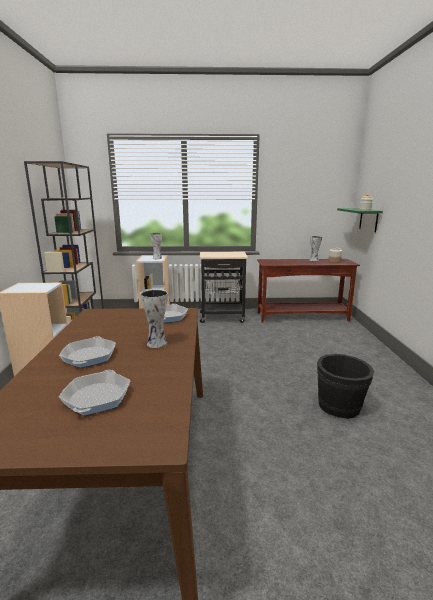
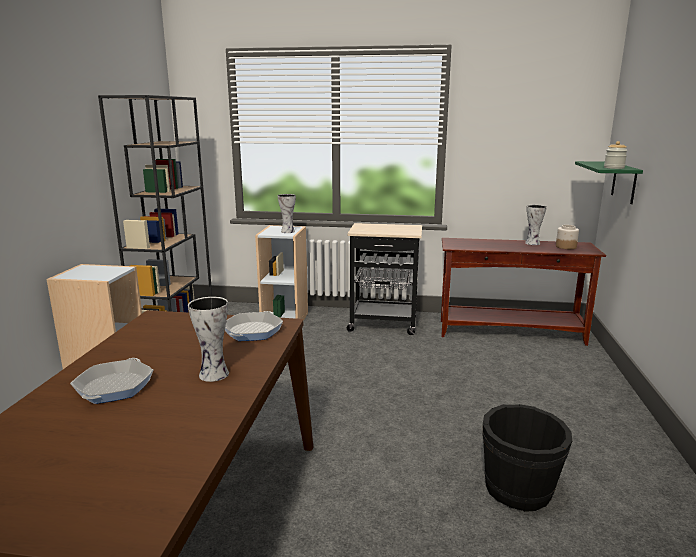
camera: 10 degrees right, 0 degrees up
(97, 397) = (91, 452): frying pan -> none

